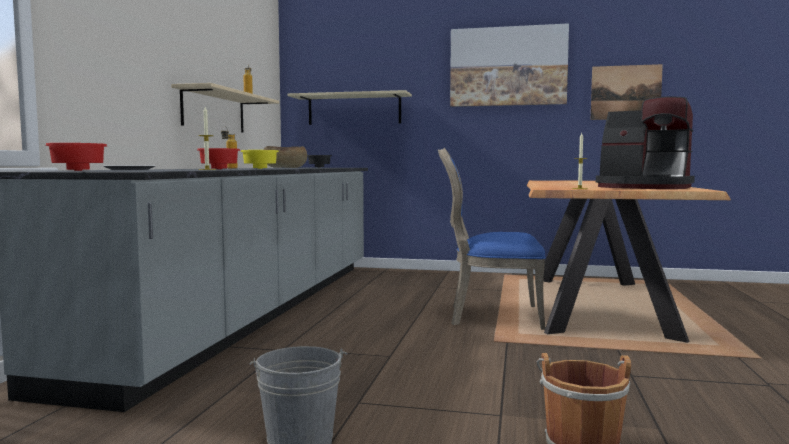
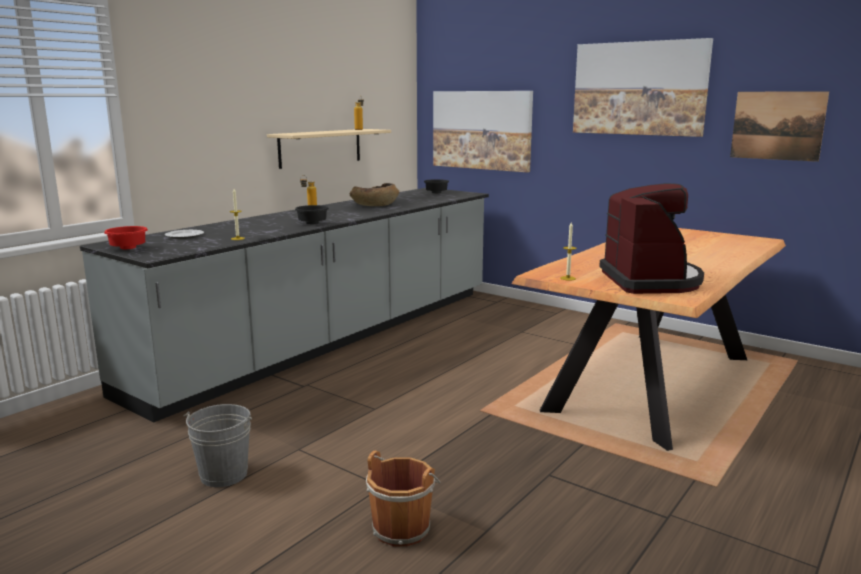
camera: 25 degrees right, 10 degrees up
(219, 169) = (263, 230): red bowl -> none
(258, 168) = (311, 223): yellow bowl -> black bowl
(354, 109) = (481, 130): beige shelf -> picture
(491, 316) = (520, 379): blue chair -> none
(644, 187) = (651, 281): coffee machine -> coffee machine turned 150 degrees counterclockwise

